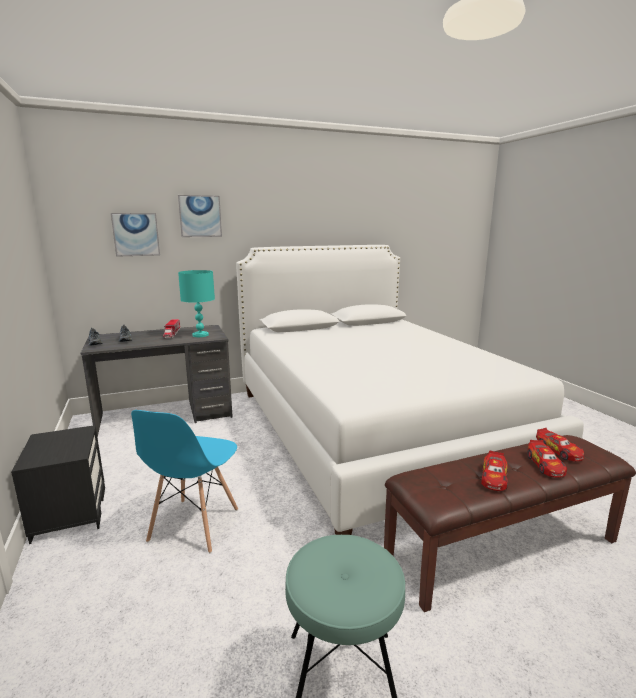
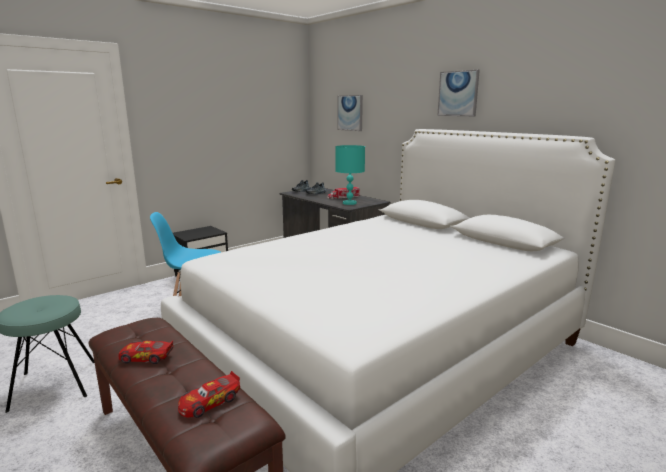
camera: 70 degrees right, 0 degrees up
(200, 216) = (390, 97): picture -> picture (458, 93)
(545, 465) = (172, 389): toy car -> none

